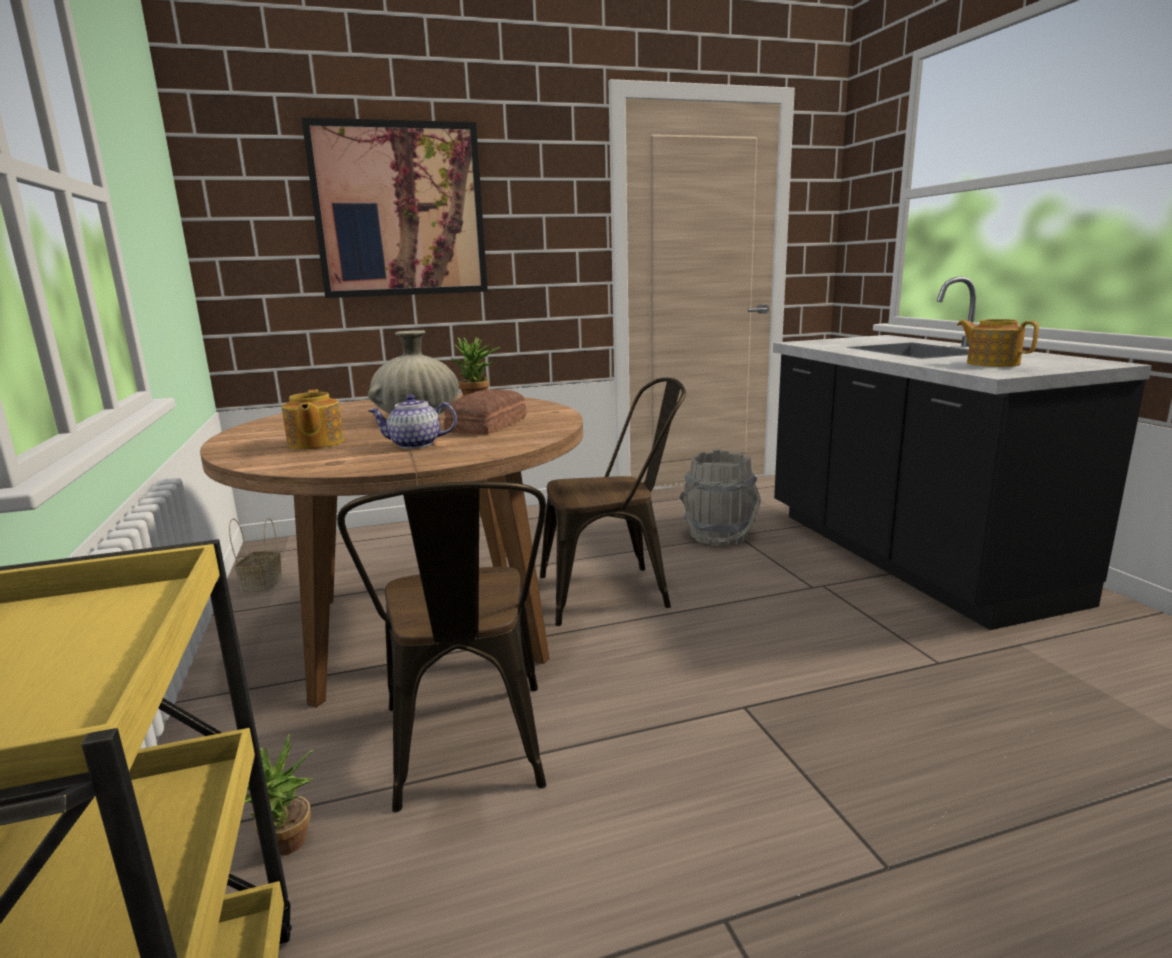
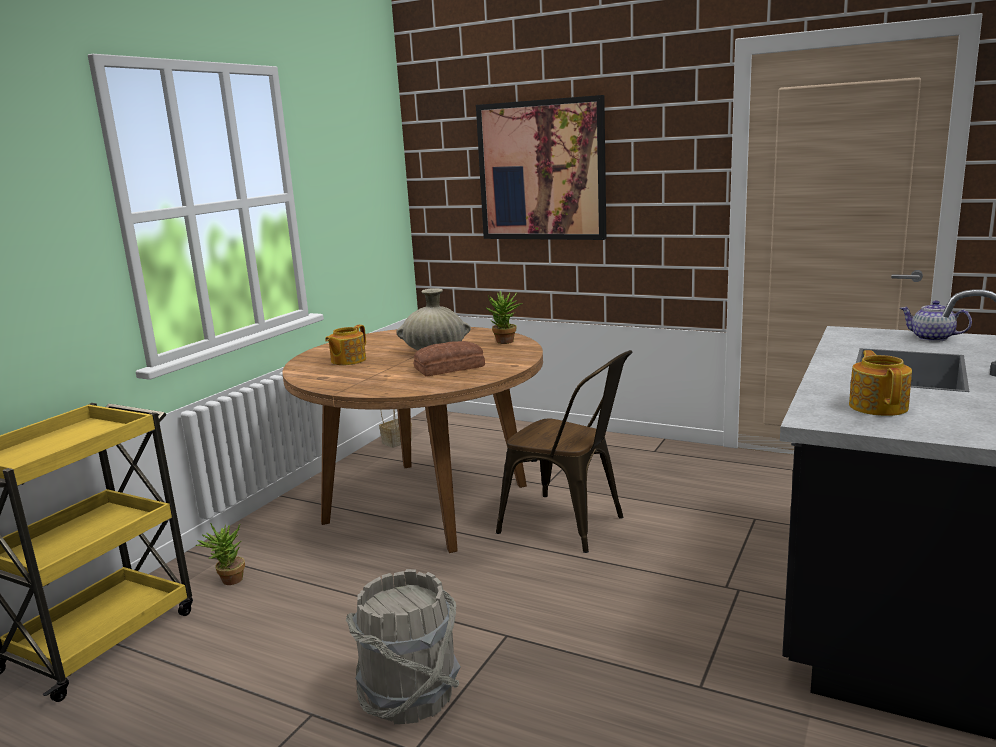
camera: 45 degrees right, 0 degrees up
(415, 444) = (379, 374): teapot -> teapot (931, 338)
(467, 753) = (341, 581): brown chair -> none
(718, 535) = (737, 513): grey bucket -> grey bucket (410, 695)

